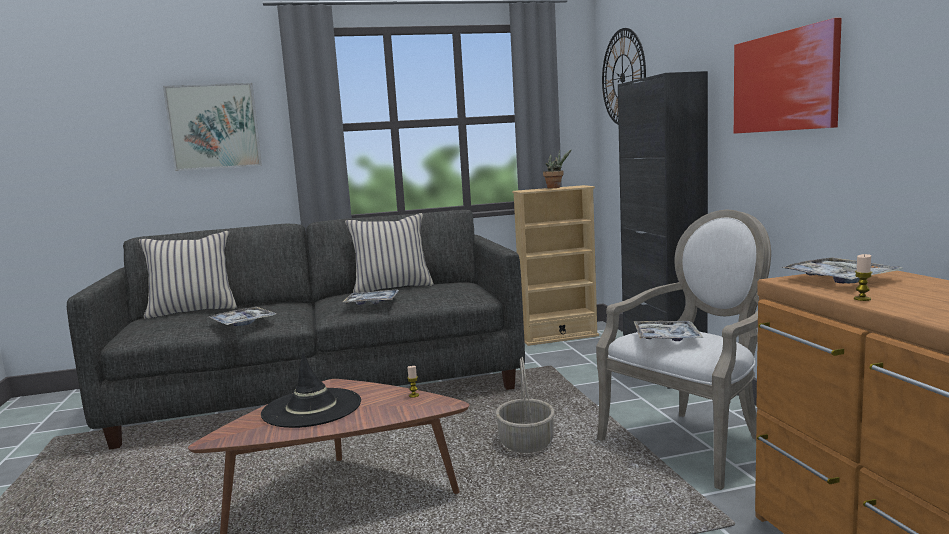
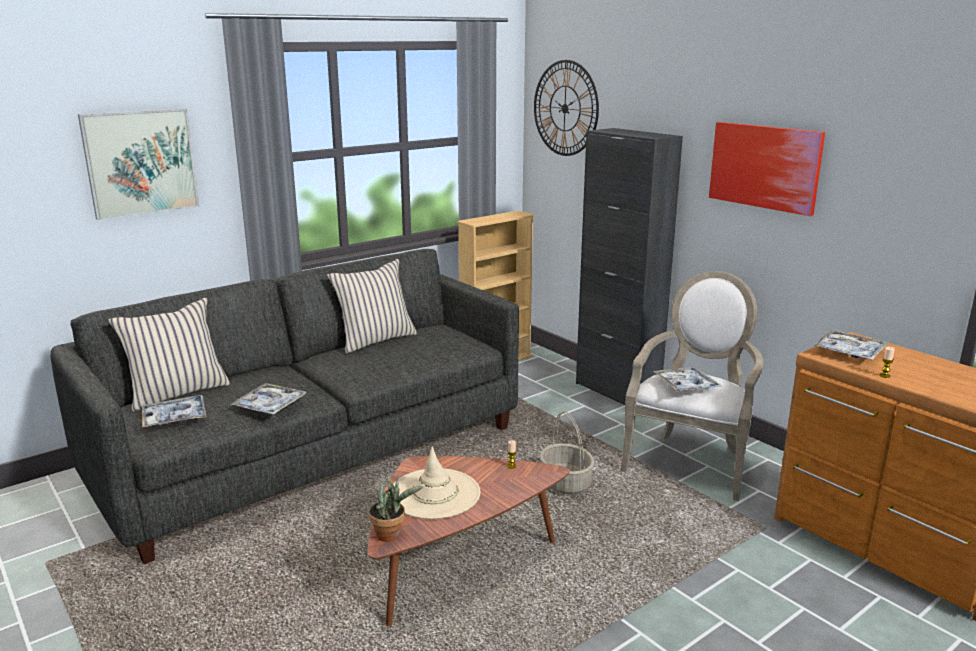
camera: 25 degrees left, 10 degrees up
(312, 408) = (434, 494): black hat -> beige hat
(372, 303) = (385, 365): tray -> tray (175, 418)
(555, 187) = (498, 216): potted plant -> potted plant (391, 535)

